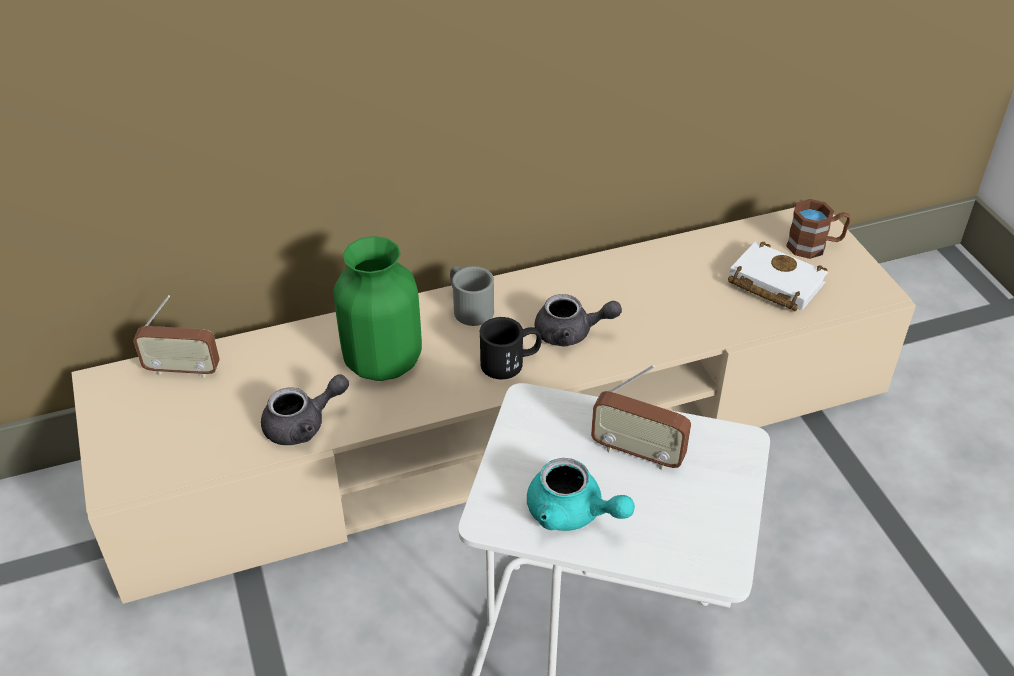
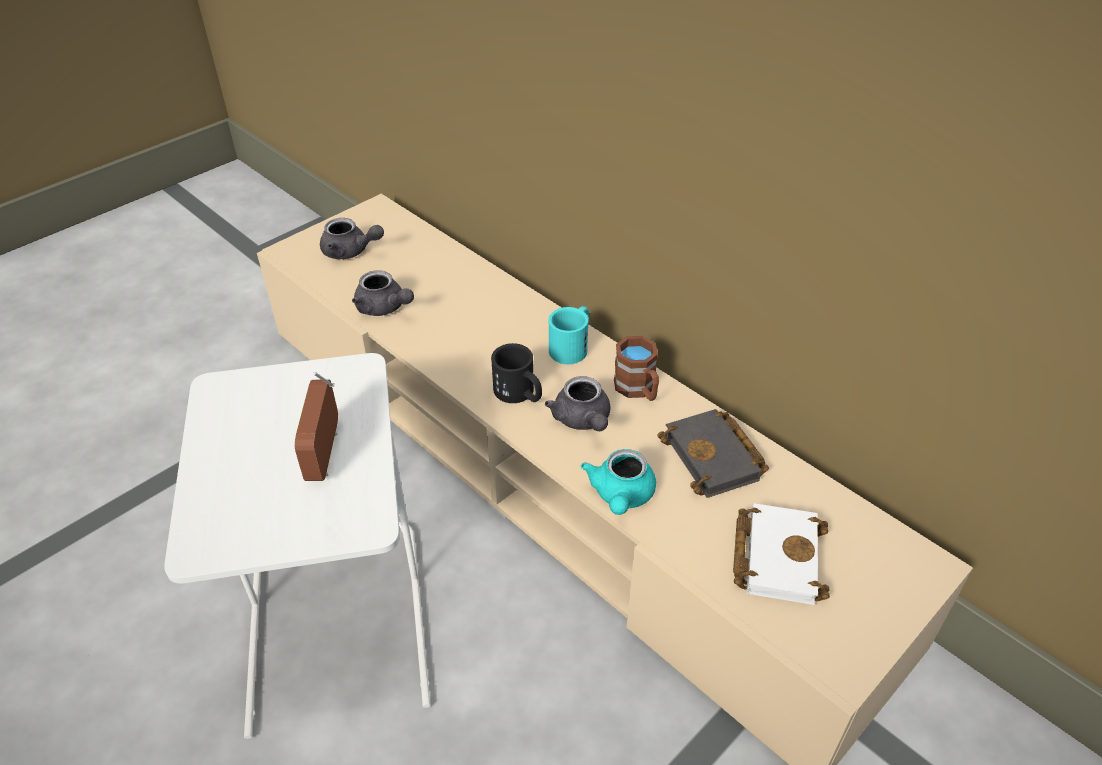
camera: 65 degrees right, 0 degrees up
(171, 427) = (350, 252): none -> grey teapot
(183, 370) = (408, 235): radio -> none
(382, 360) = (476, 322): green vase -> none
(468, 307) = (572, 346): grey mug -> turquoise mug
(573, 513) = (236, 433): turquoise teapot -> turquoise teapot (621, 496)
(661, 274) = (715, 459): none -> black book
(814, 246) = (876, 580): brown mug -> brown mug (638, 390)

